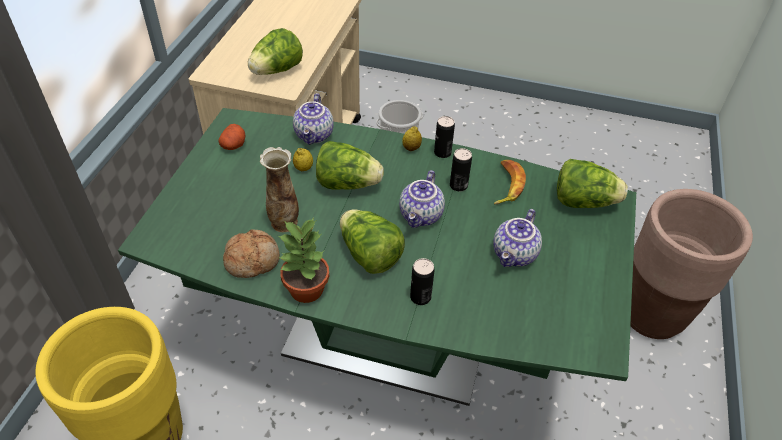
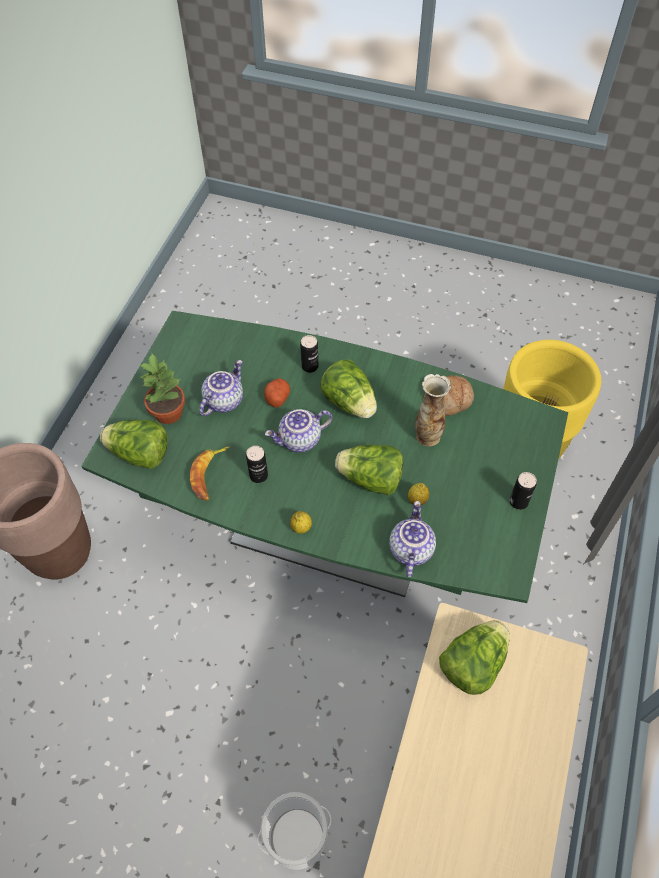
camera: 175 degrees left, 10 degrees up
(233, 145) = (498, 535): potato -> potato (277, 397)
(307, 290) = (400, 374): potted plant -> potted plant (168, 412)
(421, 216) = (300, 440): teapot -> teapot turned 135 degrees counterclockwise
(442, 153) = (267, 520): can -> can (518, 501)

